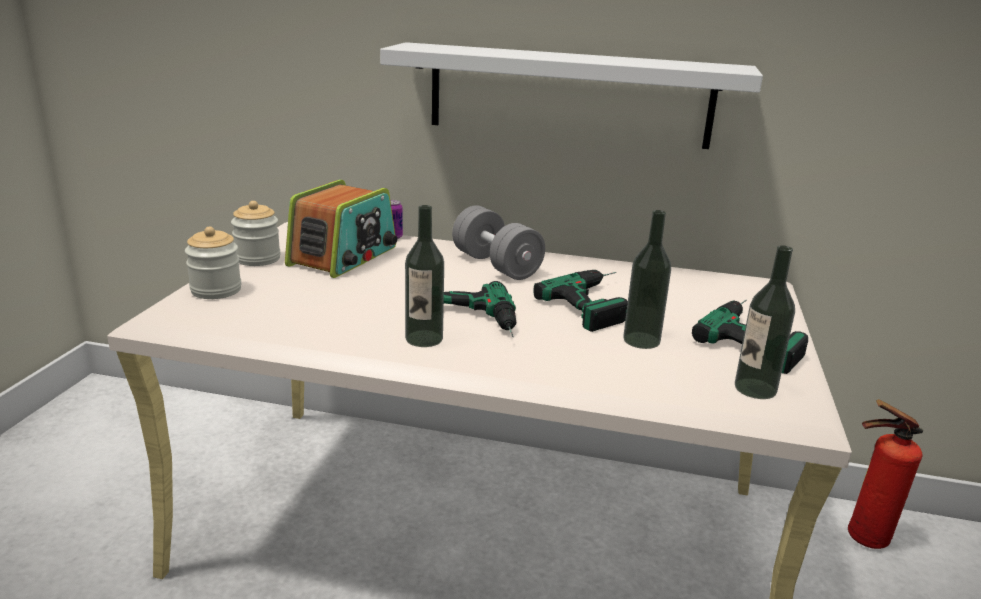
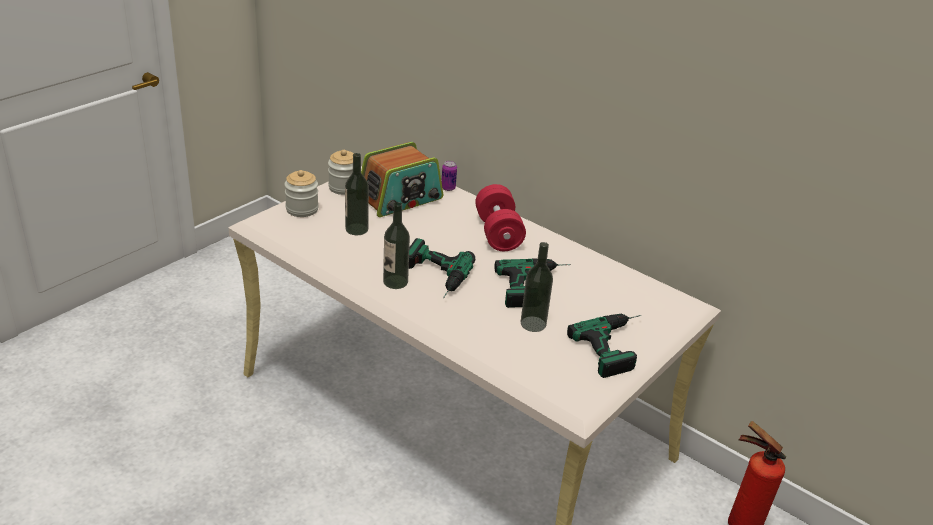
camera: 25 degrees right, 10 degrees up
(496, 265) = (498, 233): grey dumbbell -> red dumbbell
(569, 95) = (578, 118): white shelf -> none
(755, 388) = (567, 380): bottle -> bottle (356, 229)

